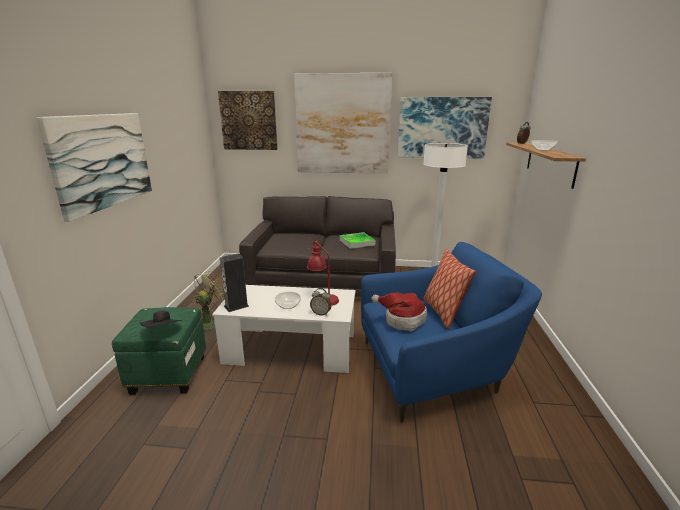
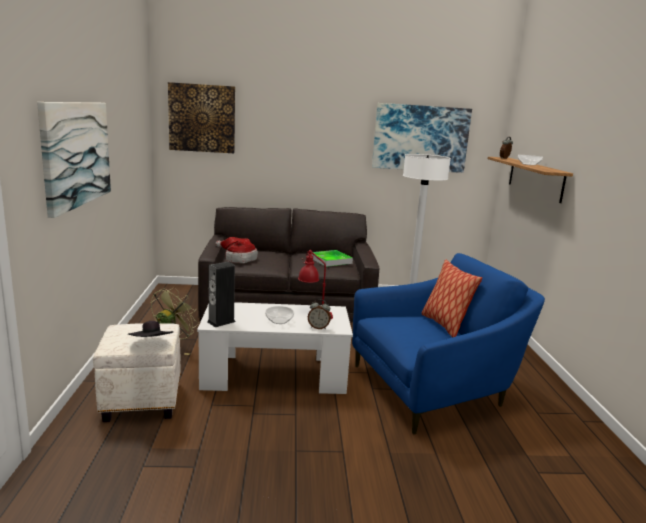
camera: 10 degrees left, 5 degrees down
(169, 375) = (142, 402): green ottoman -> white ottoman
(342, 124) = (312, 129): picture -> none
(402, 320) = (407, 331): hat -> hat (238, 259)

